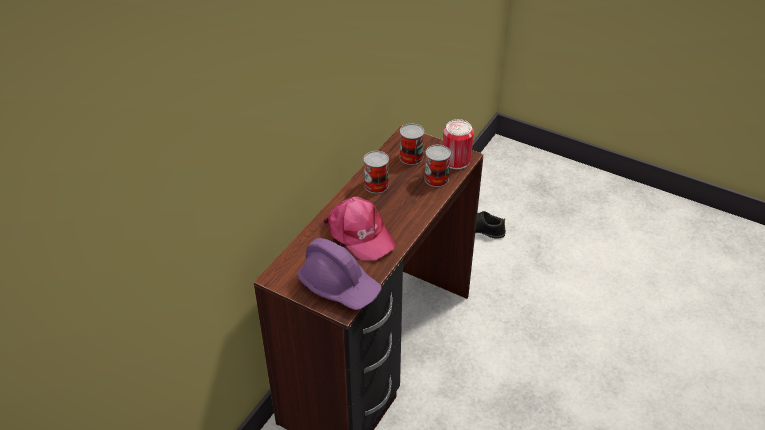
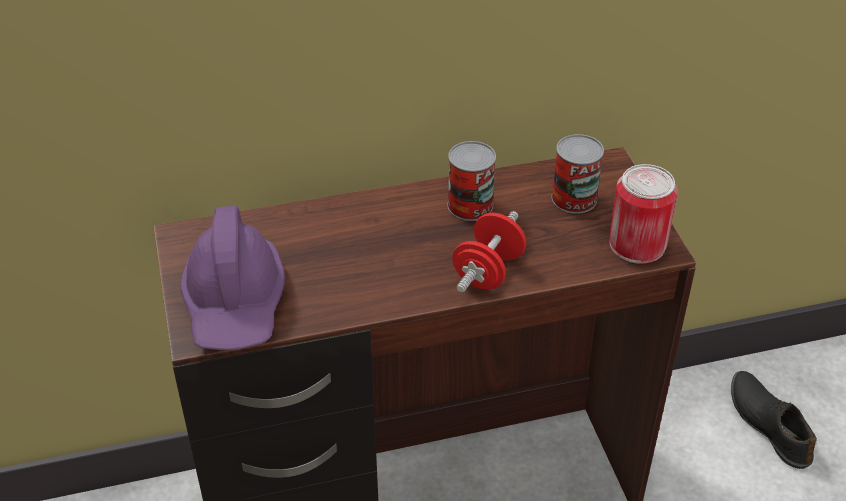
camera: 45 degrees right, 0 degrees up
(359, 234) = (355, 255): pink cap -> none
(418, 206) = (488, 271): none -> red dumbbell
(436, 178) = (568, 251): can -> none

